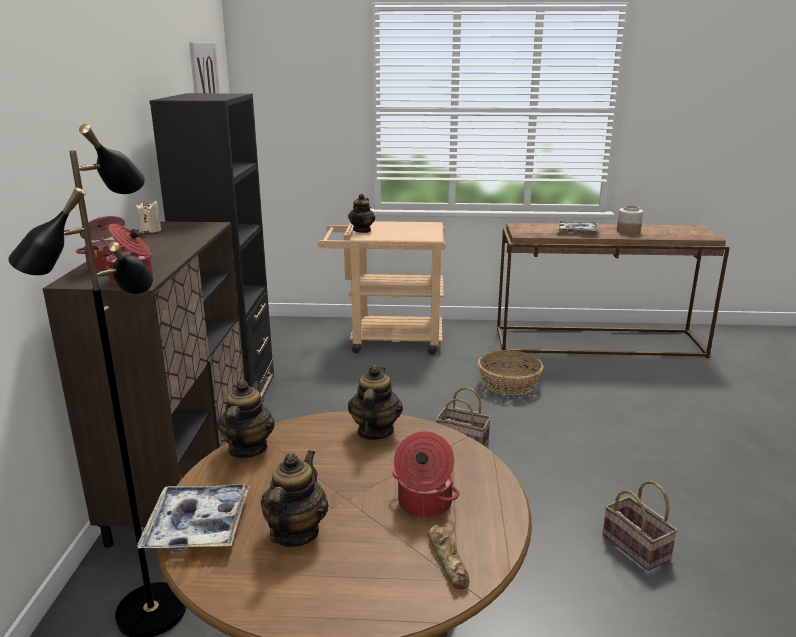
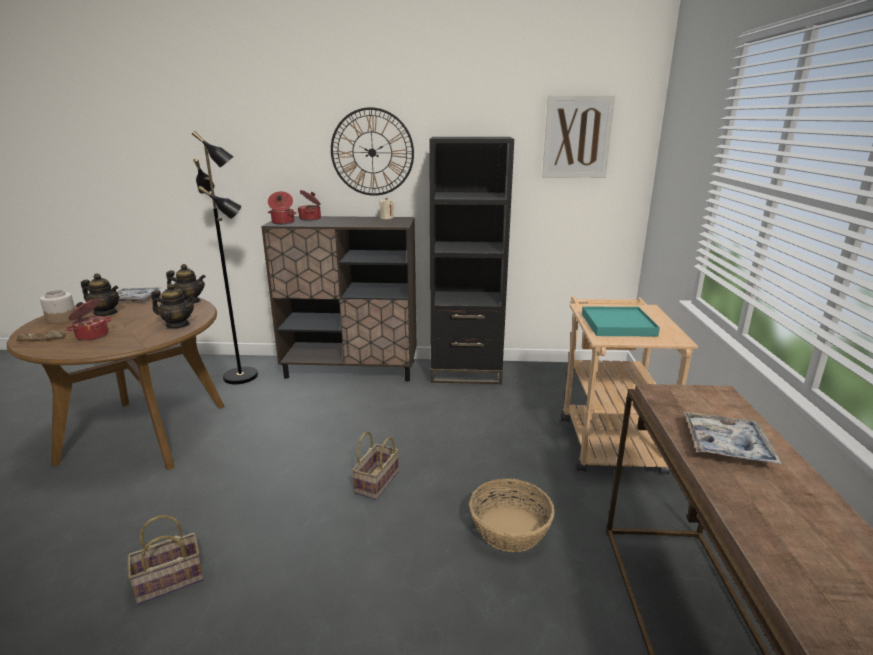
camera: 90 degrees right, 0 degrees up
(104, 134) = (372, 152): none -> wall clock
(362, 230) = (608, 306): teapot -> none
(405, 232) = (617, 325): none -> turquoise tray
(628, 231) = (786, 515): jar -> jar (62, 319)

